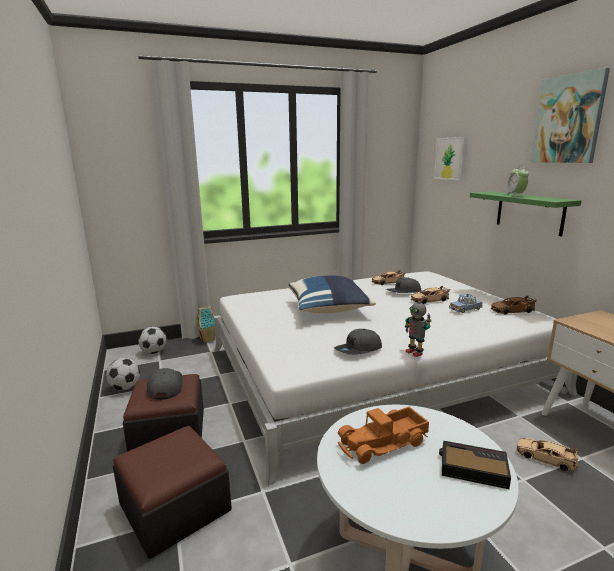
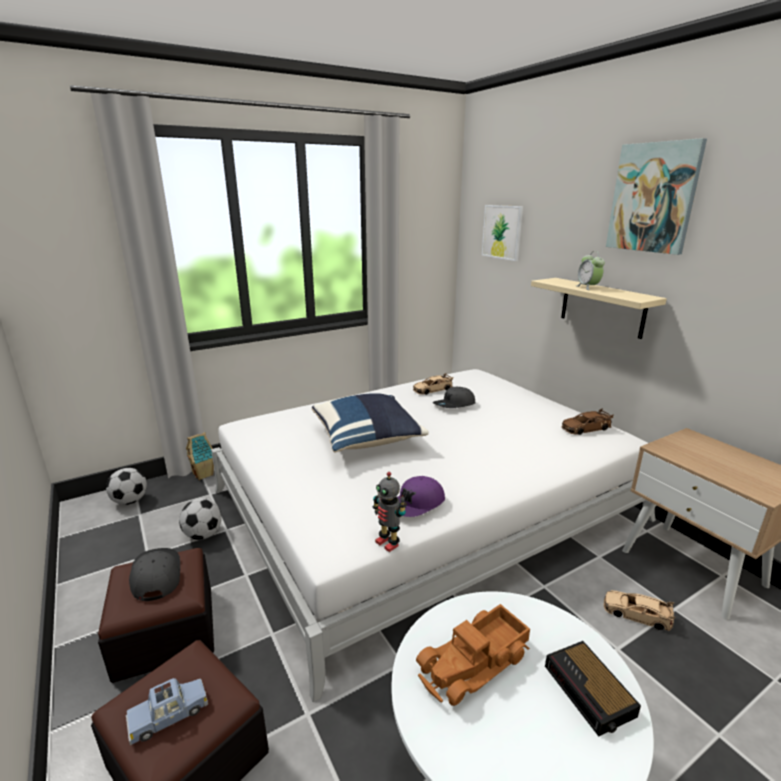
camera: 10 degrees left, 5 degrees up
(125, 387) = (94, 564): football -> football (203, 534)
(358, 350) = (416, 505): grey cap -> purple cap
(415, 352) = (486, 503): toy robot -> toy robot (388, 543)
(429, 300) = (488, 416): beige toy car -> none
(465, 309) = (533, 429): blue toy car -> blue toy car (169, 715)
(471, 468) = (590, 692): alarm clock -> alarm clock turned 120 degrees counterclockwise
(529, 212) = (602, 307): green shelf -> beige shelf

